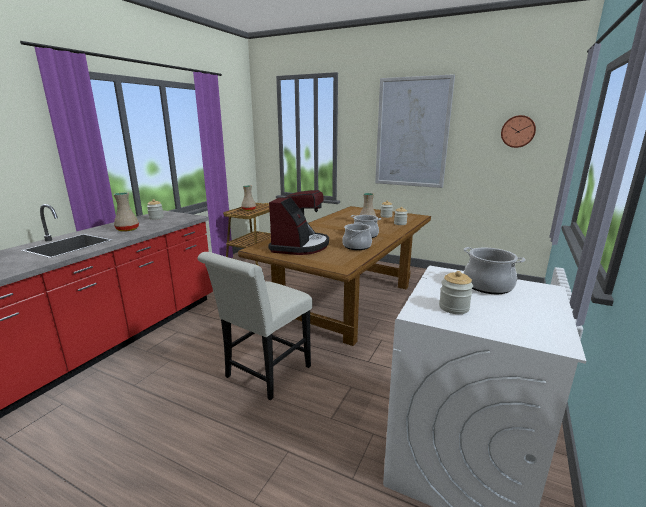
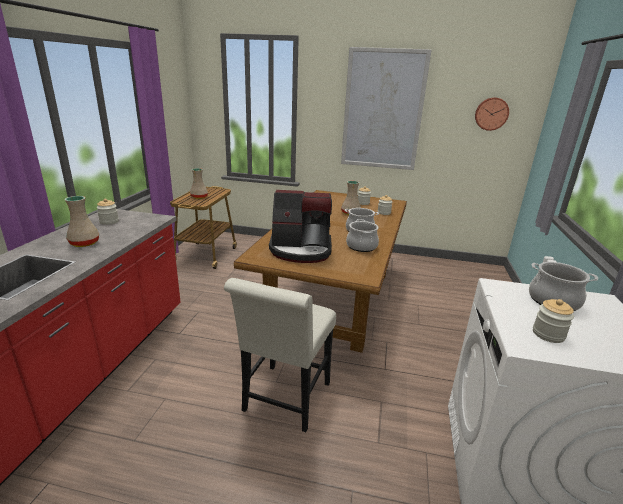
camera: 15 degrees left, 5 degrees up
(300, 246) = (301, 250): coffee machine -> coffee machine turned 90 degrees clockwise

